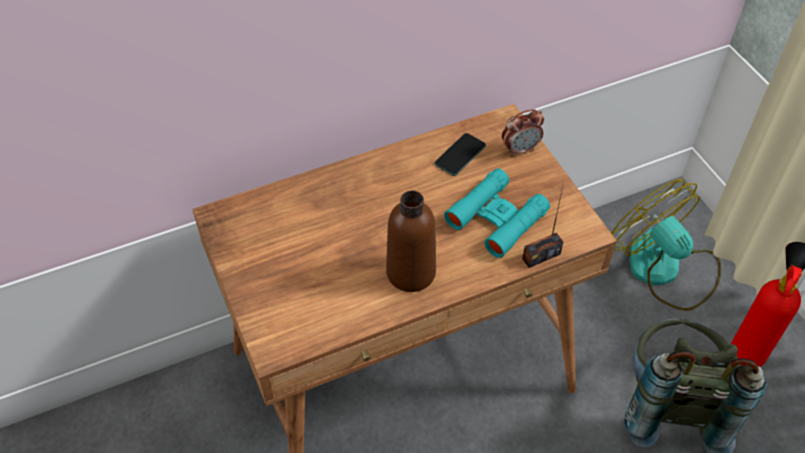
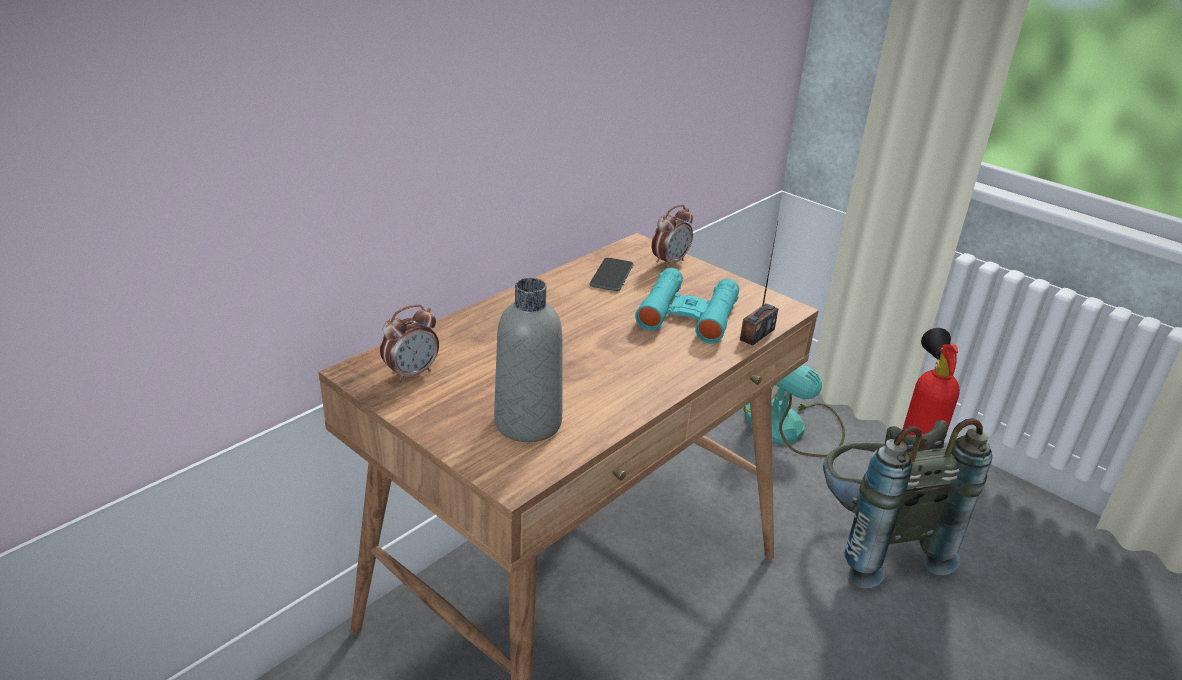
camera: 25 degrees left, 20 degrees down
(253, 228) = (411, 373): none -> alarm clock
(309, 301) = (528, 423): none -> grey bottle
(411, 272) = (630, 374): brown bottle -> none

